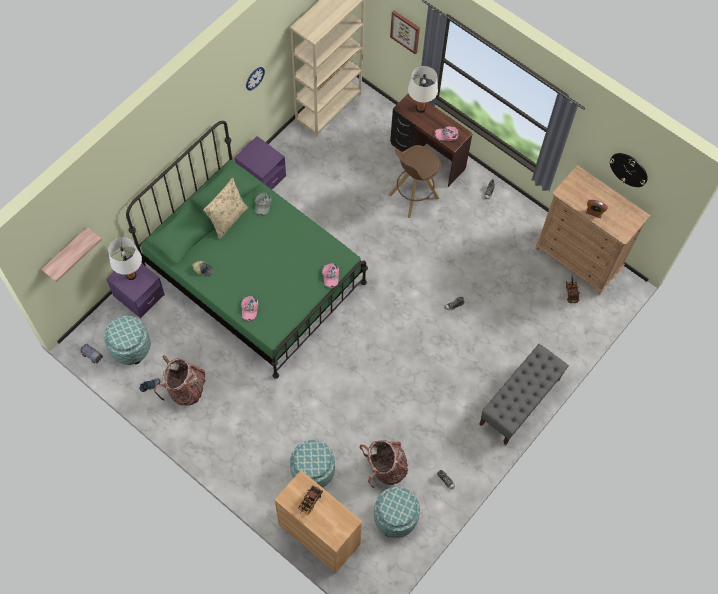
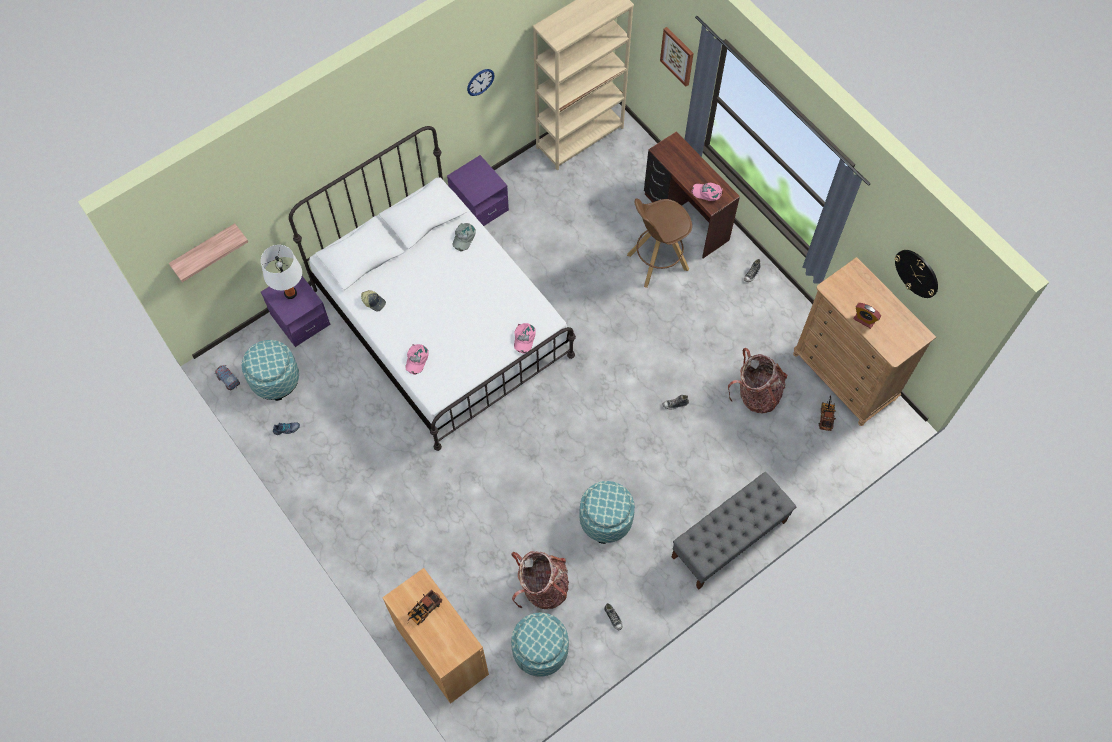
camera: 15 degrees right, 0 degrees up
(185, 389) = (326, 442): backpack -> backpack (756, 394)
(227, 219) = (418, 247): beige pillow -> none
(254, 275) = (441, 322): green bed -> white bed
(312, 470) = (453, 571): ottoman -> ottoman (605, 519)
(420, 108) = (682, 155): white table lamp -> none

